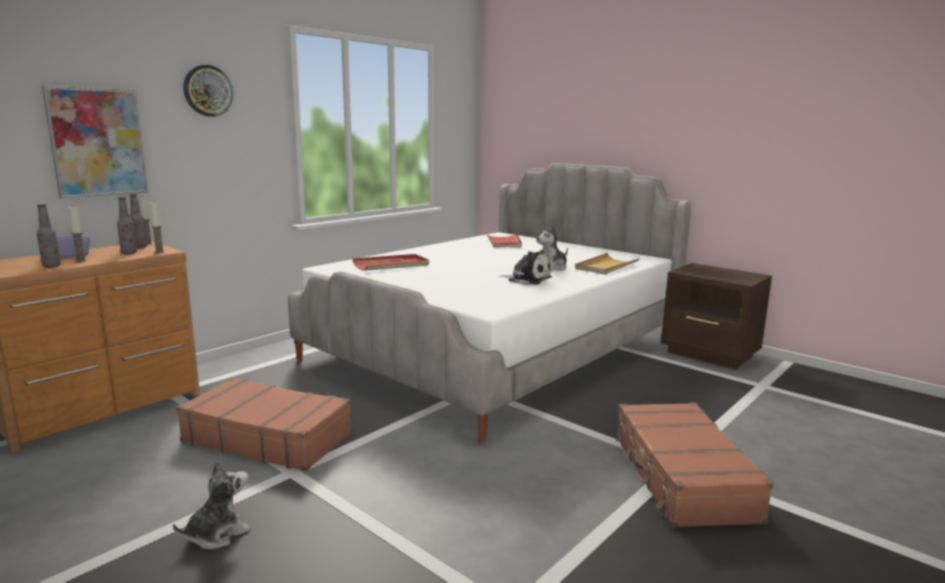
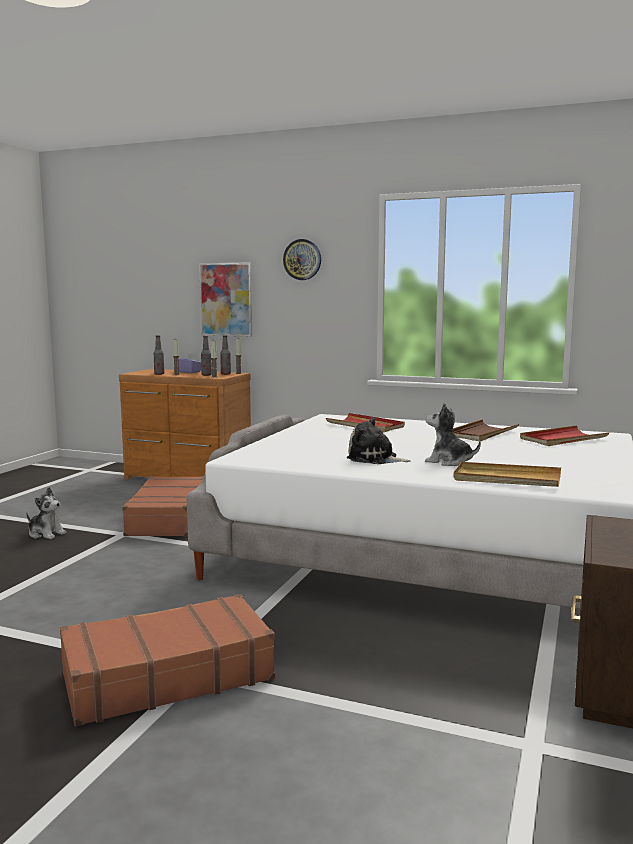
camera: 70 degrees right, 5 degrees down
(464, 250) = (481, 433): none -> brown tray
(527, 279) = (375, 459): plush toy -> plush toy turned 105 degrees clockwise

